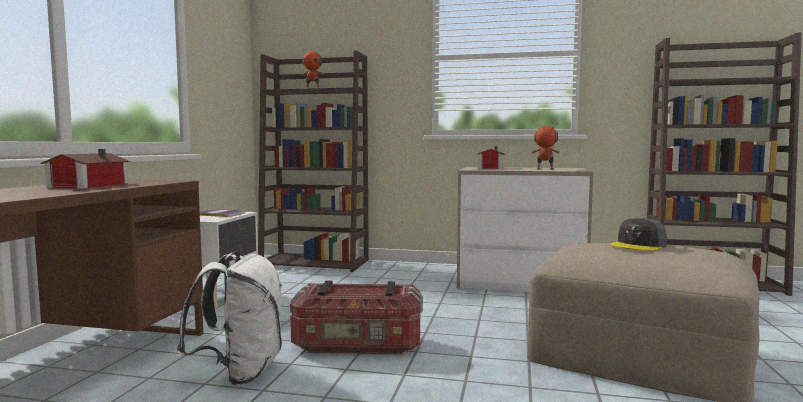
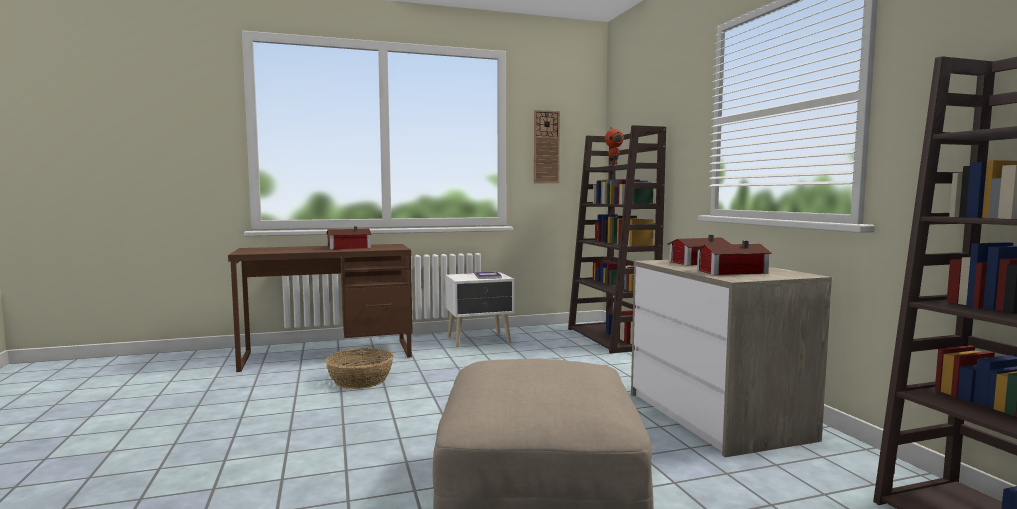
camera: 60 degrees right, 0 degrees up
(215, 61) = (546, 147): none -> wall clock
(240, 372) = (360, 380): white backpack -> basket
(357, 345) = (433, 394): storage box -> none
(544, 169) = (729, 271): toy robot -> toy house
(639, 245) = (545, 373): grey cap -> none

